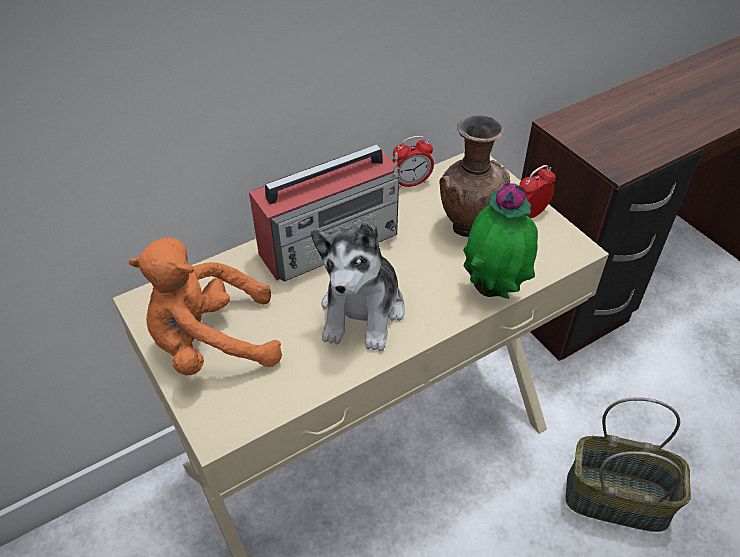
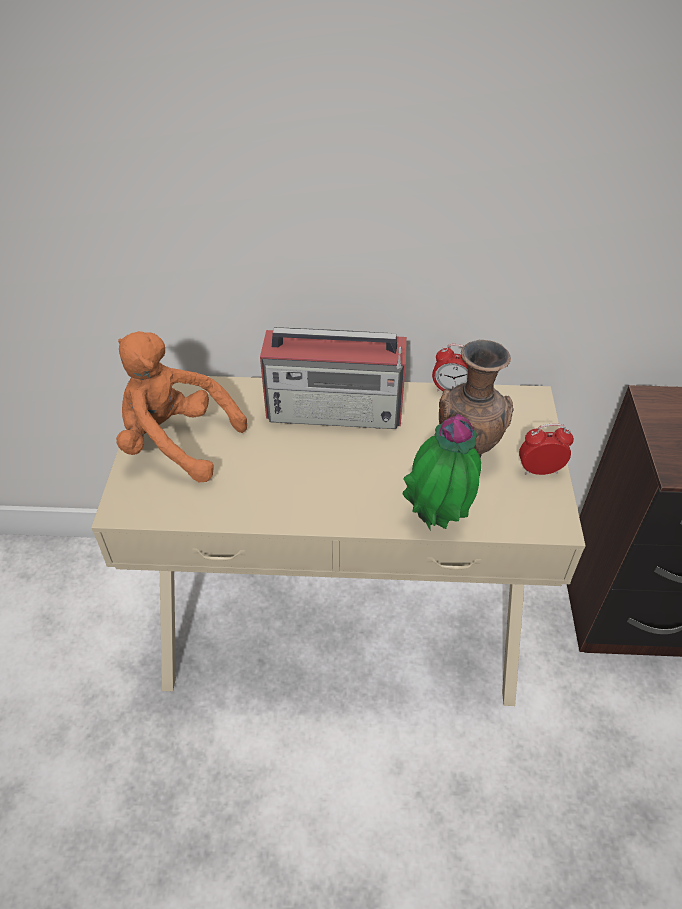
camera: 35 degrees right, 0 degrees up
(363, 311) = (309, 477): plush toy -> none
(618, 497) = (535, 812): basket -> none

